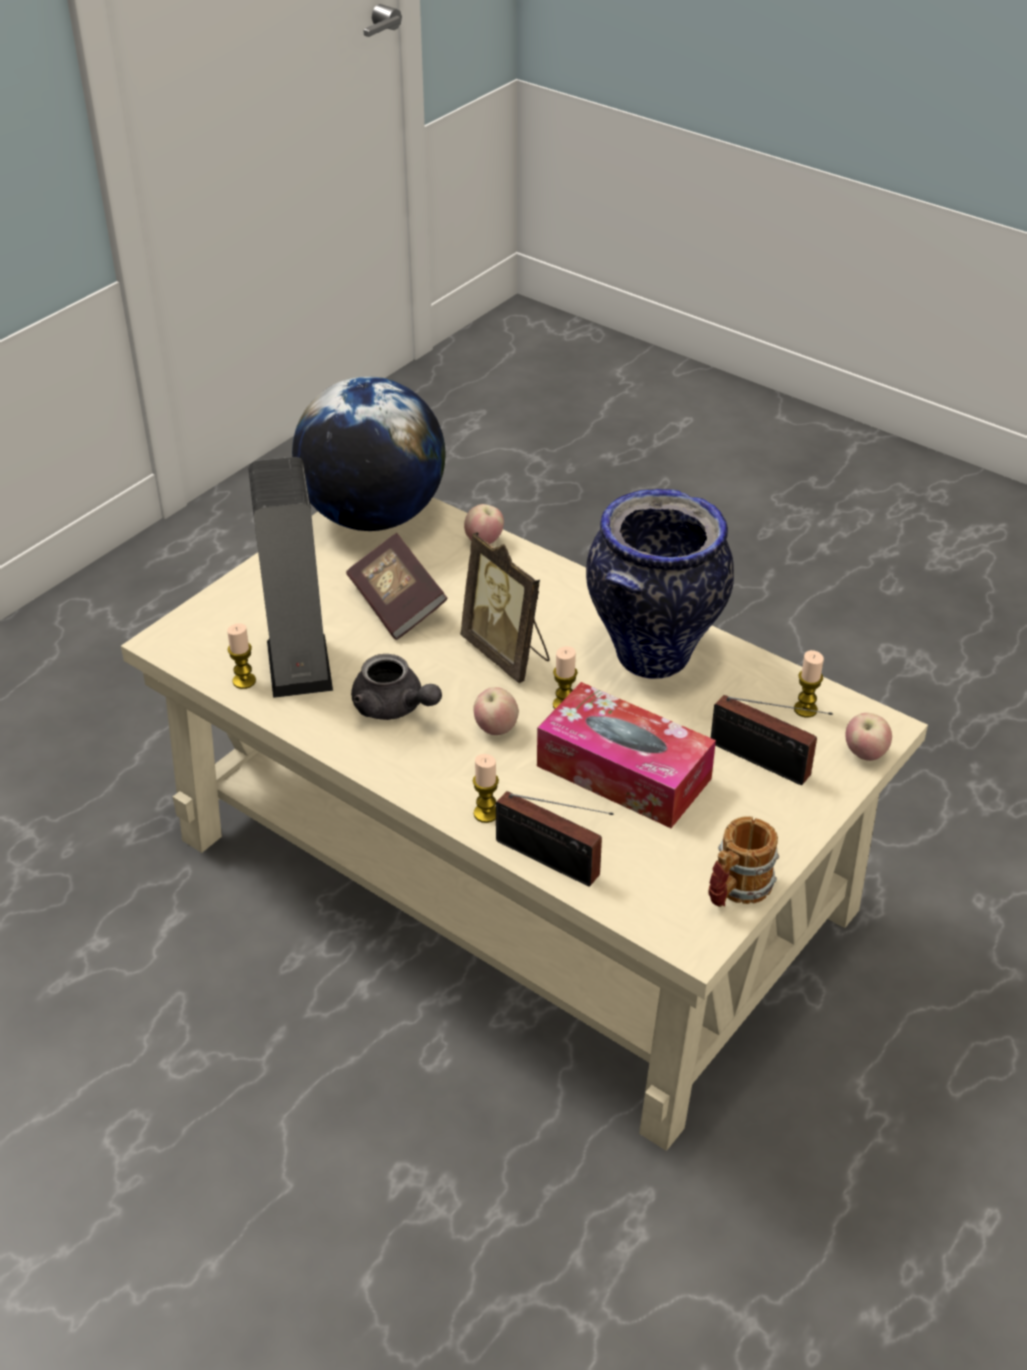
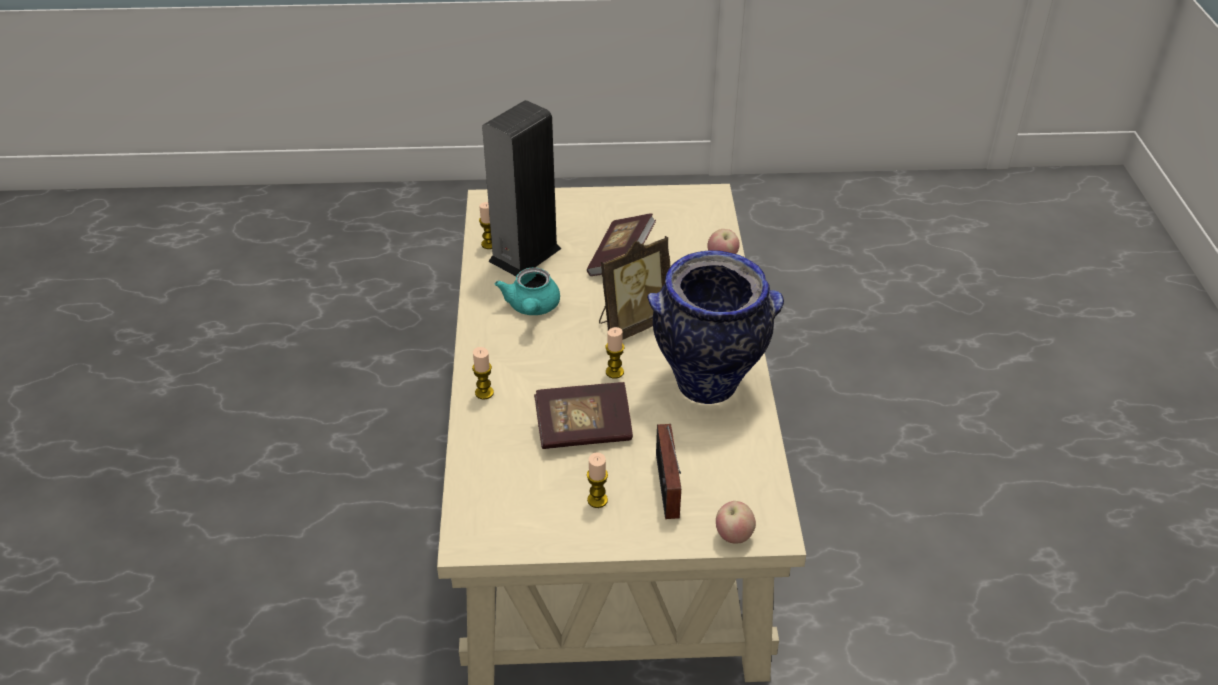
camera: 50 degrees right, 0 degrees up
(373, 517) = (686, 206): globe -> none
(394, 708) = (532, 308): grey teapot -> turquoise teapot
(496, 728) = (560, 356): apple -> none
(508, 653) = (632, 324): picture frame -> picture frame turned 135 degrees counterclockwise
(552, 862) = (472, 442): radio -> none
(623, 772) = (583, 430): tissue box -> book
(736, 890) = (532, 538): mug -> none
(805, 709) = (743, 482): candle -> candle (597, 500)

